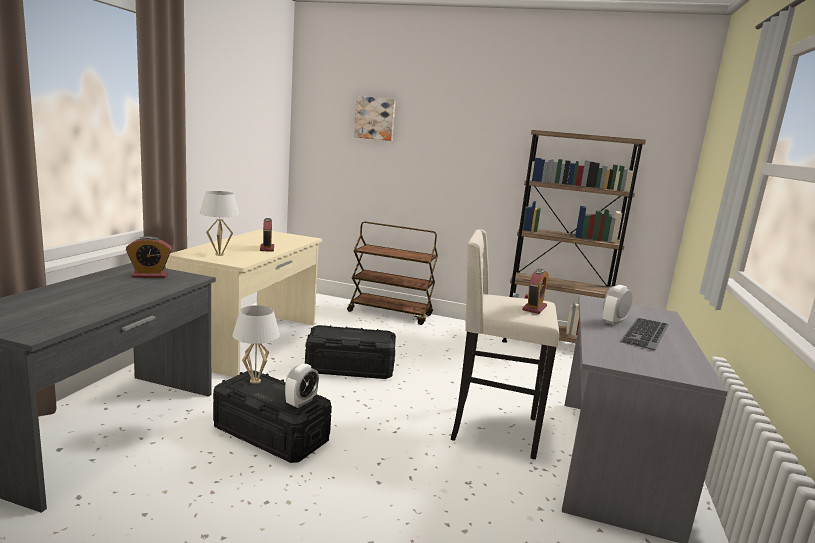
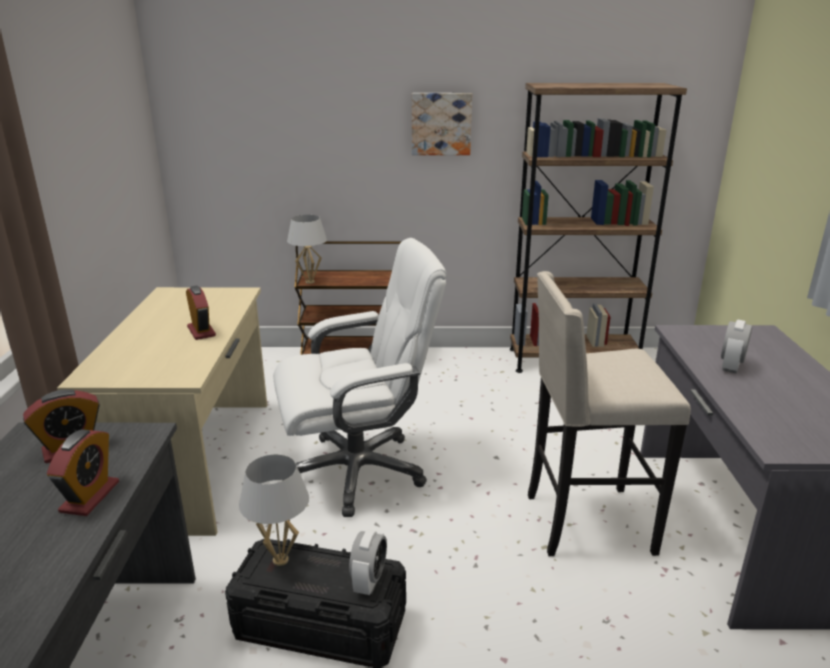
camera: 15 degrees left, 10 degrees up
(219, 254) = (142, 364): white table lamp -> white table lamp (310, 282)
(350, 368) = (358, 470): black storage box -> white office chair
(375, 118) = (288, 85): picture -> picture (441, 123)
(534, 308) = (639, 372): alarm clock -> alarm clock (90, 497)
(647, 334) = (781, 379): keyboard -> none

